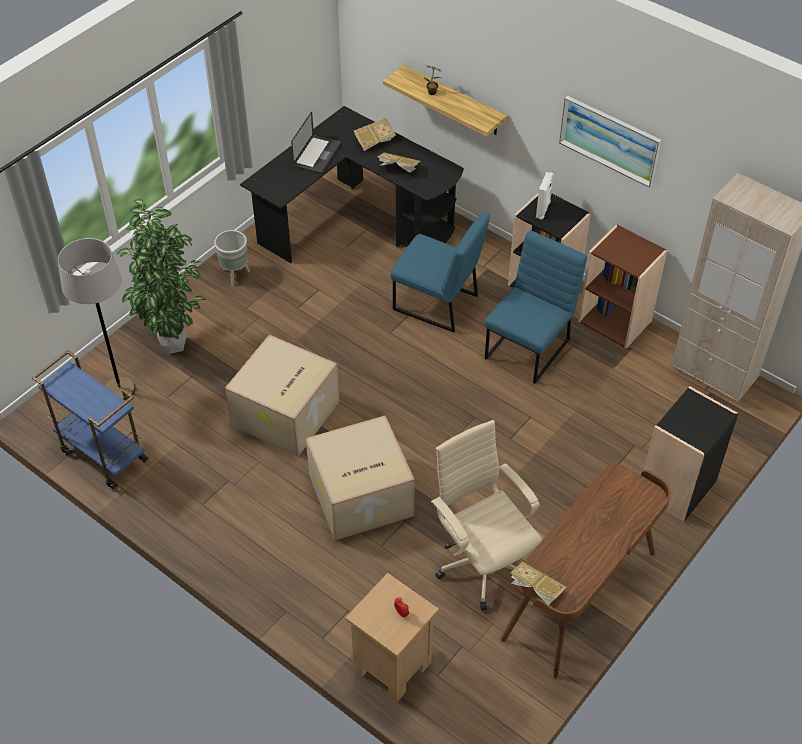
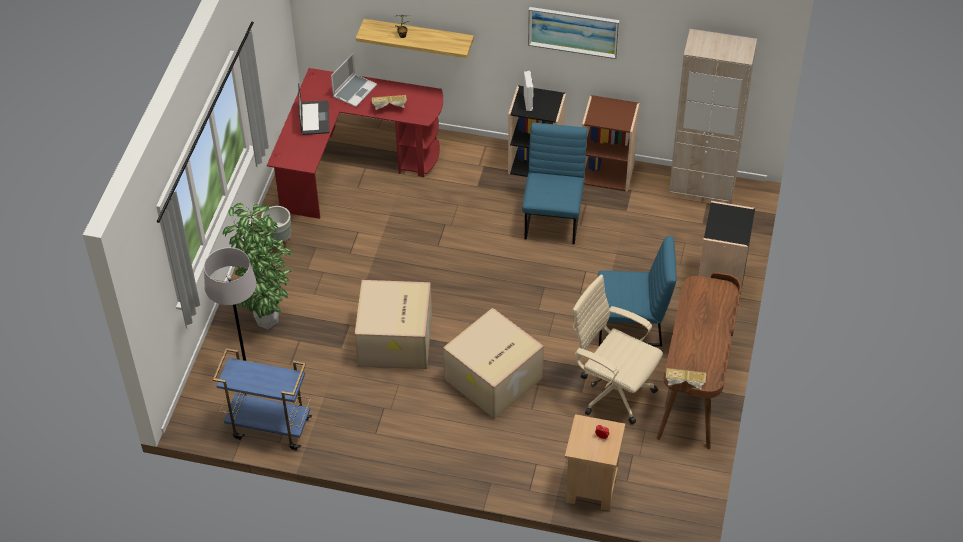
camera: 25 degrees left, 0 degrees up
(355, 221) = (351, 163): black desk -> red desk
(374, 141) = (354, 90): book -> laptop
(437, 304) = (461, 209): blue chair -> blue chair (632, 325)

